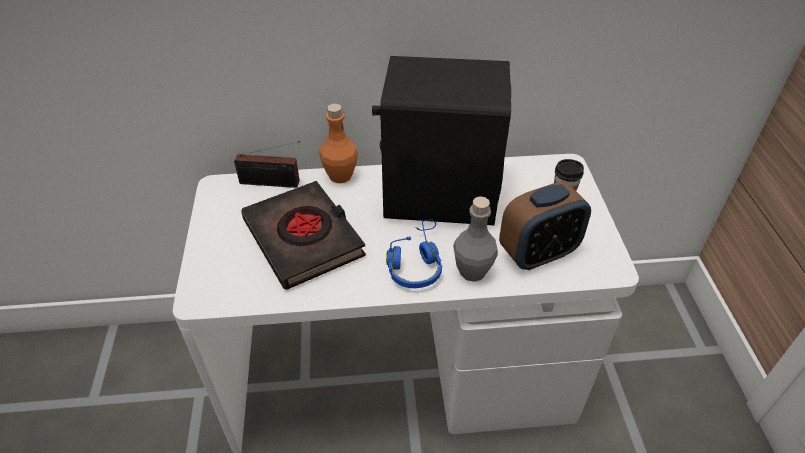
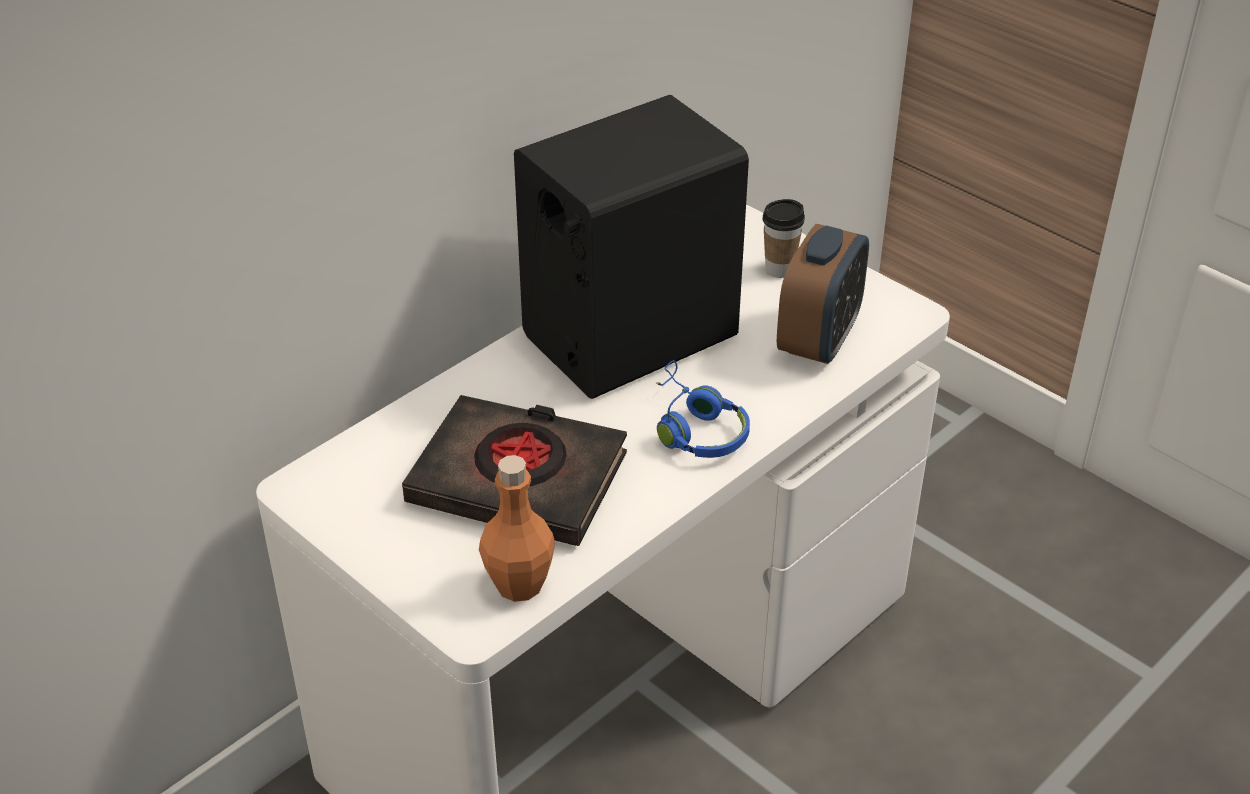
camera: 40 degrees left, 5 degrees down
(273, 183) = (379, 439): radio -> none
(340, 176) = (464, 380): orange bottle -> orange bottle (519, 585)
(472, 271) = (770, 399): grey bottle -> none

